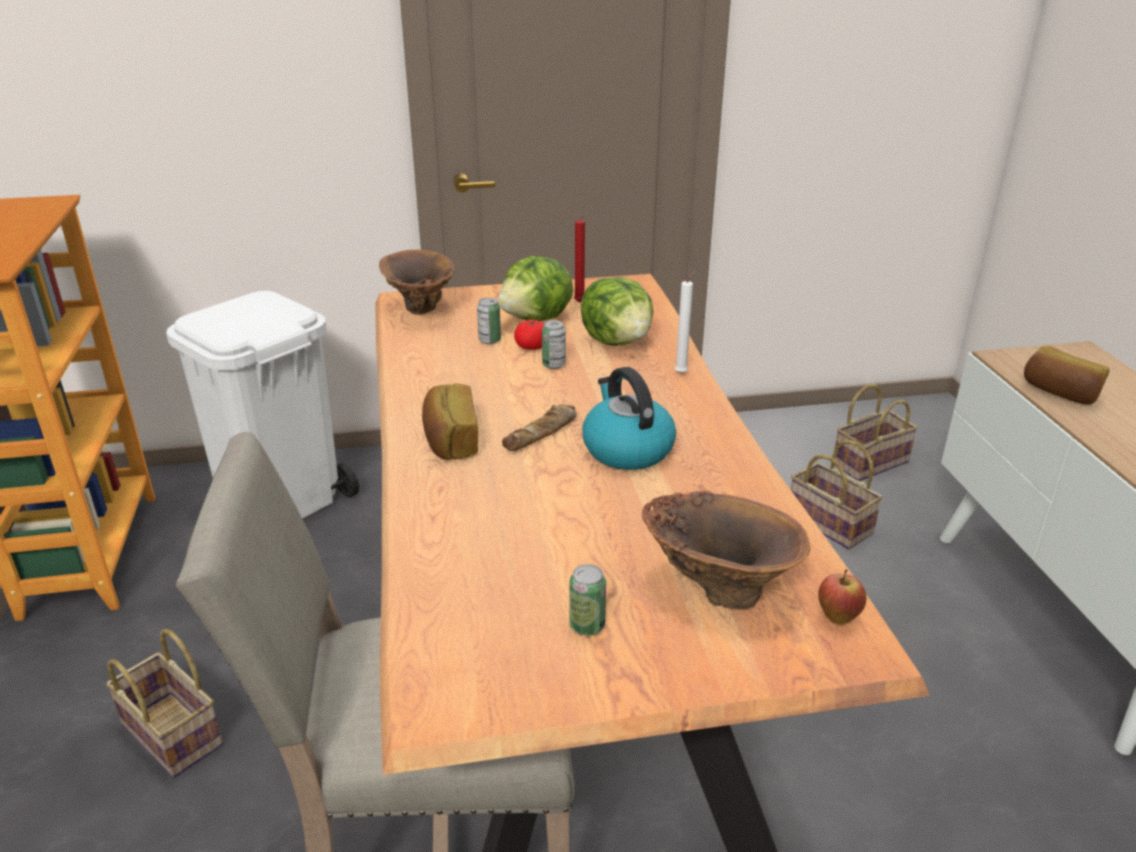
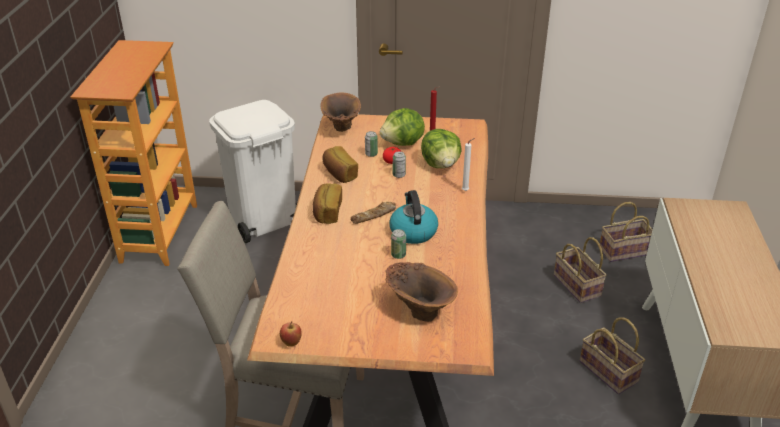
camera: 15 degrees right, 5 degrees up
(175, 735) = (185, 335): basket -> basket (610, 372)
(587, 626) = (351, 316): can -> can (398, 255)
(837, 617) = (467, 333): apple -> apple (291, 343)
(1060, 392) = (697, 233): bread -> bread (339, 174)

